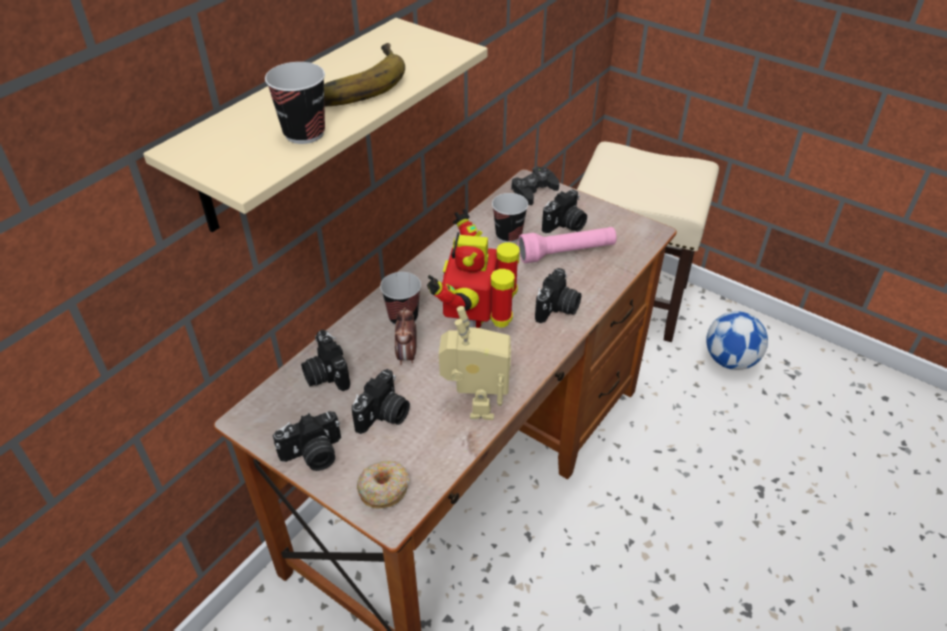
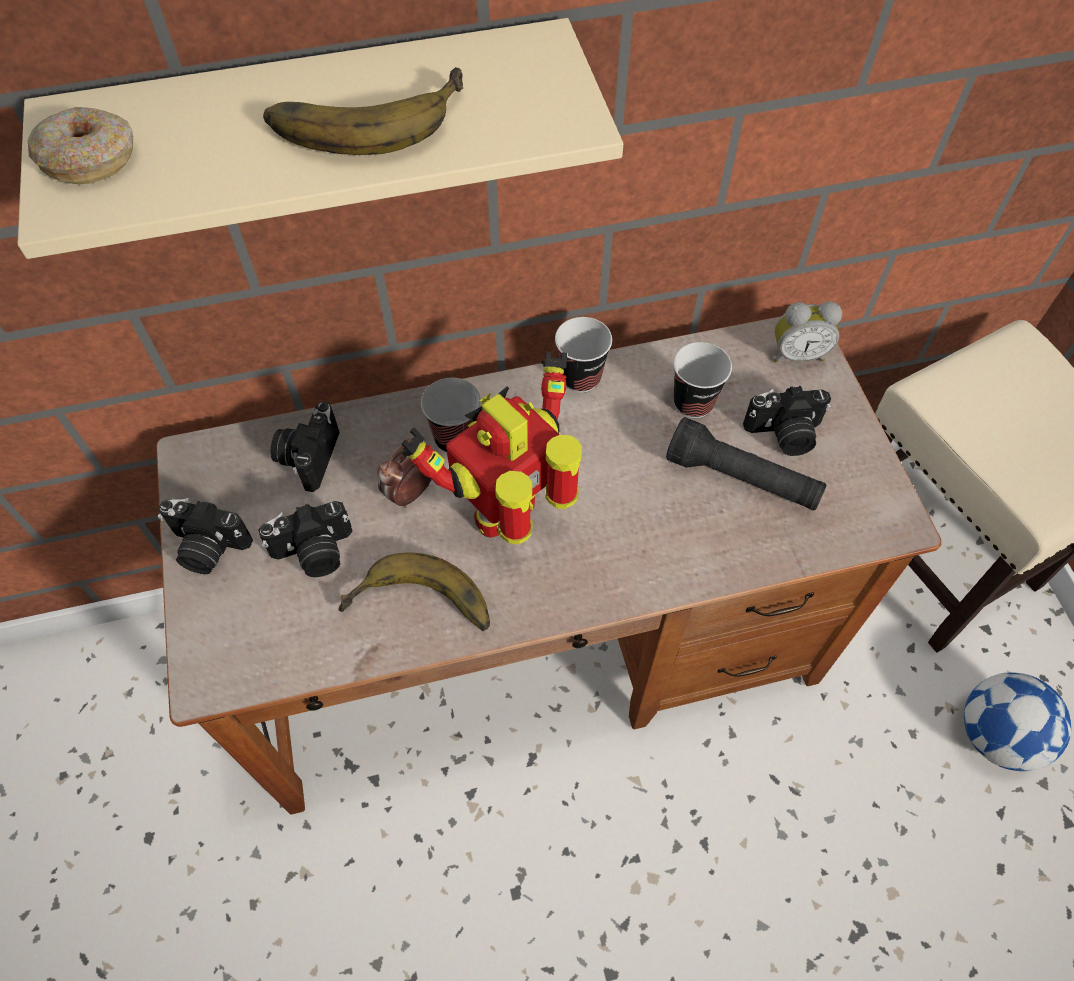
camera: 40 degrees right, 15 degrees up
(304, 133) = (208, 170): cup -> cup (581, 377)
(383, 489) = (230, 643): donut -> donut (90, 158)
(474, 403) = (419, 612): toy robot -> banana
(534, 190) = (797, 354): black game controller -> alarm clock
(557, 309) = (645, 553): camera -> none
(567, 253) = (742, 479): pink flashlight -> black flashlight

